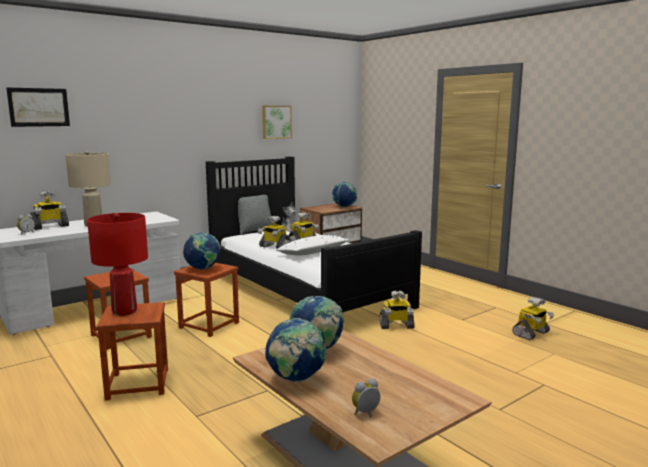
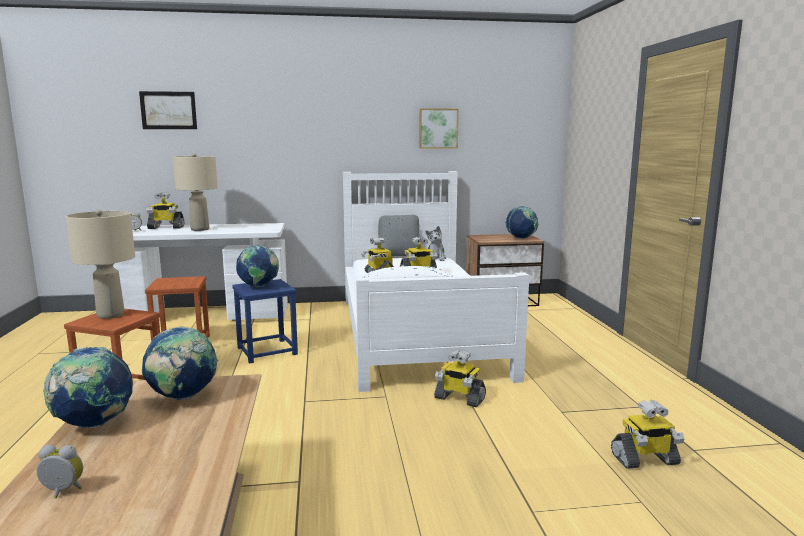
camera: 30 degrees right, 0 degrees up
(125, 311) = (111, 315): red table lamp -> beige table lamp
(209, 325) = (267, 351): brown stool -> blue stool
(305, 290) = (416, 333): black bed -> white bed

